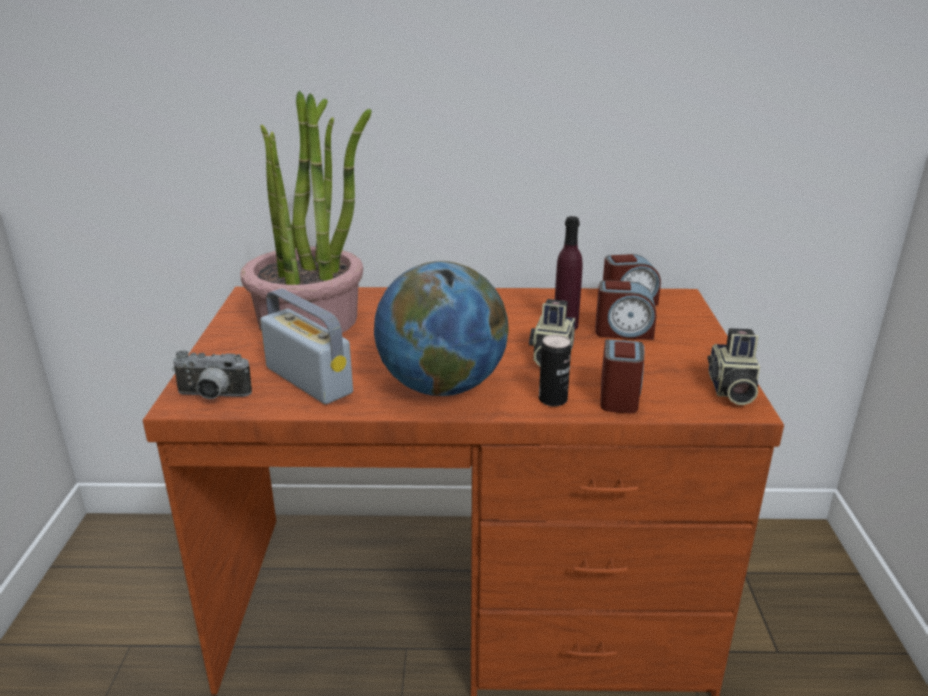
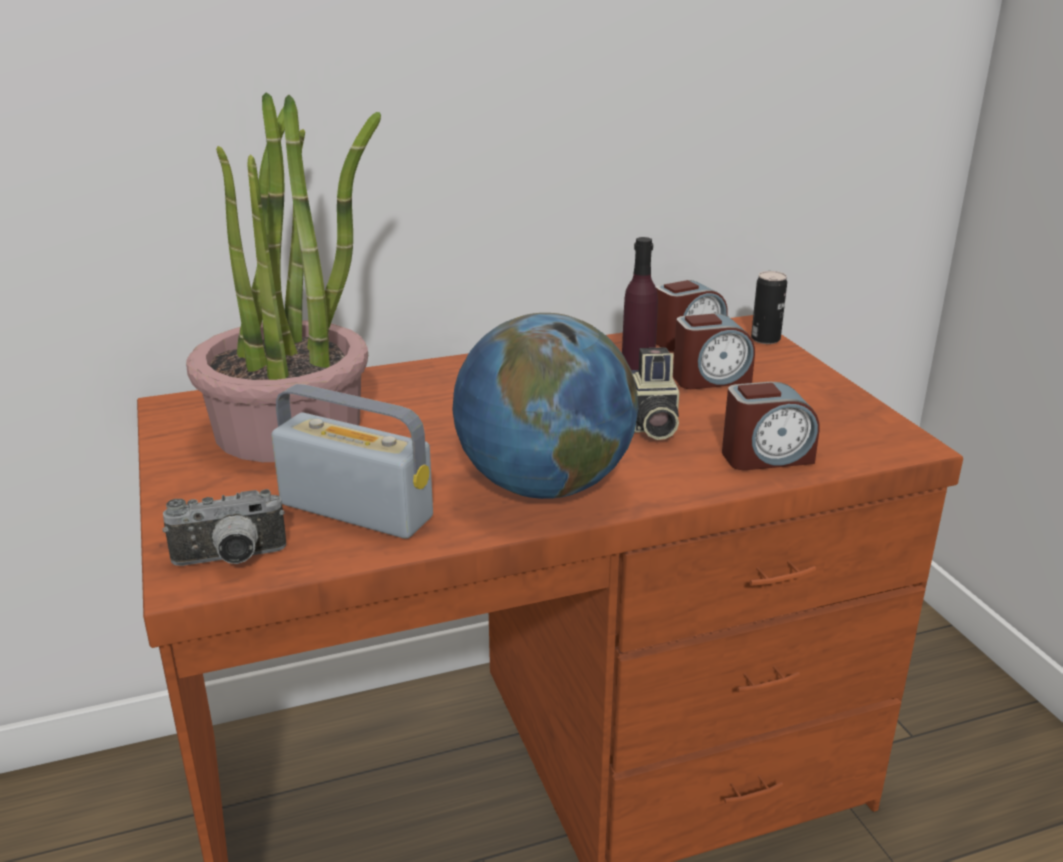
camera: 20 degrees left, 0 degrees up
(553, 400) = (694, 476): can -> can (765, 339)
(619, 395) = (766, 457): alarm clock -> alarm clock turned 90 degrees clockwise
(730, 390) = (880, 427): camera -> none

